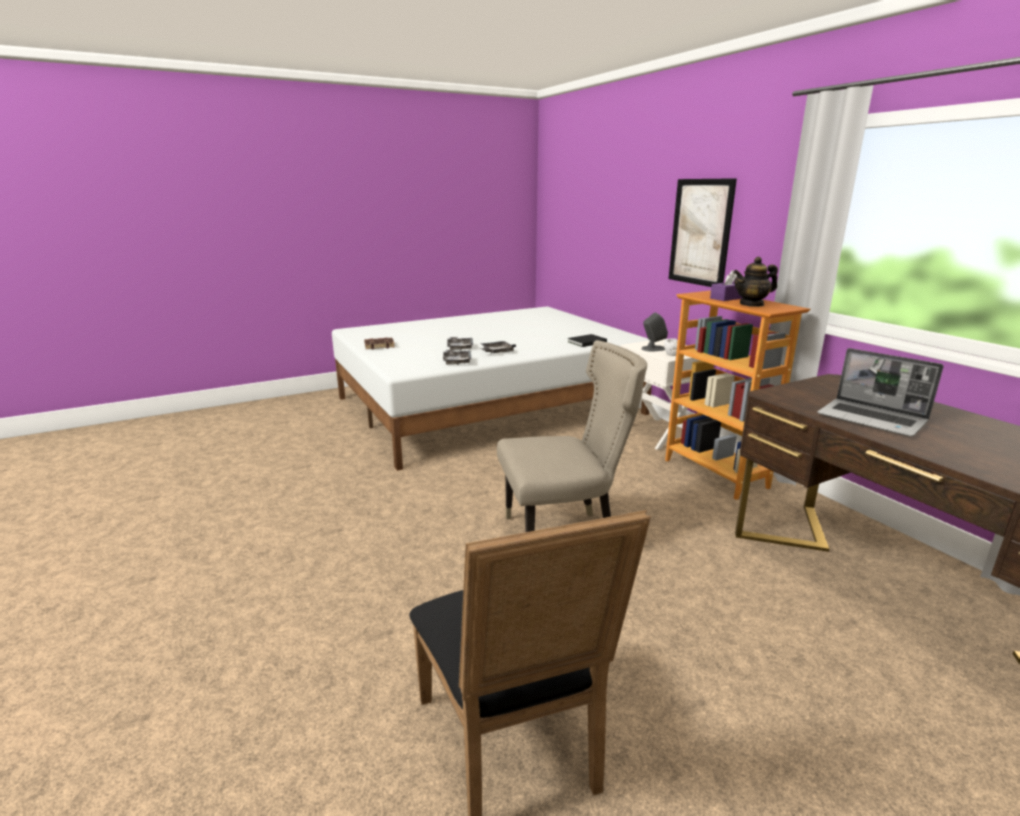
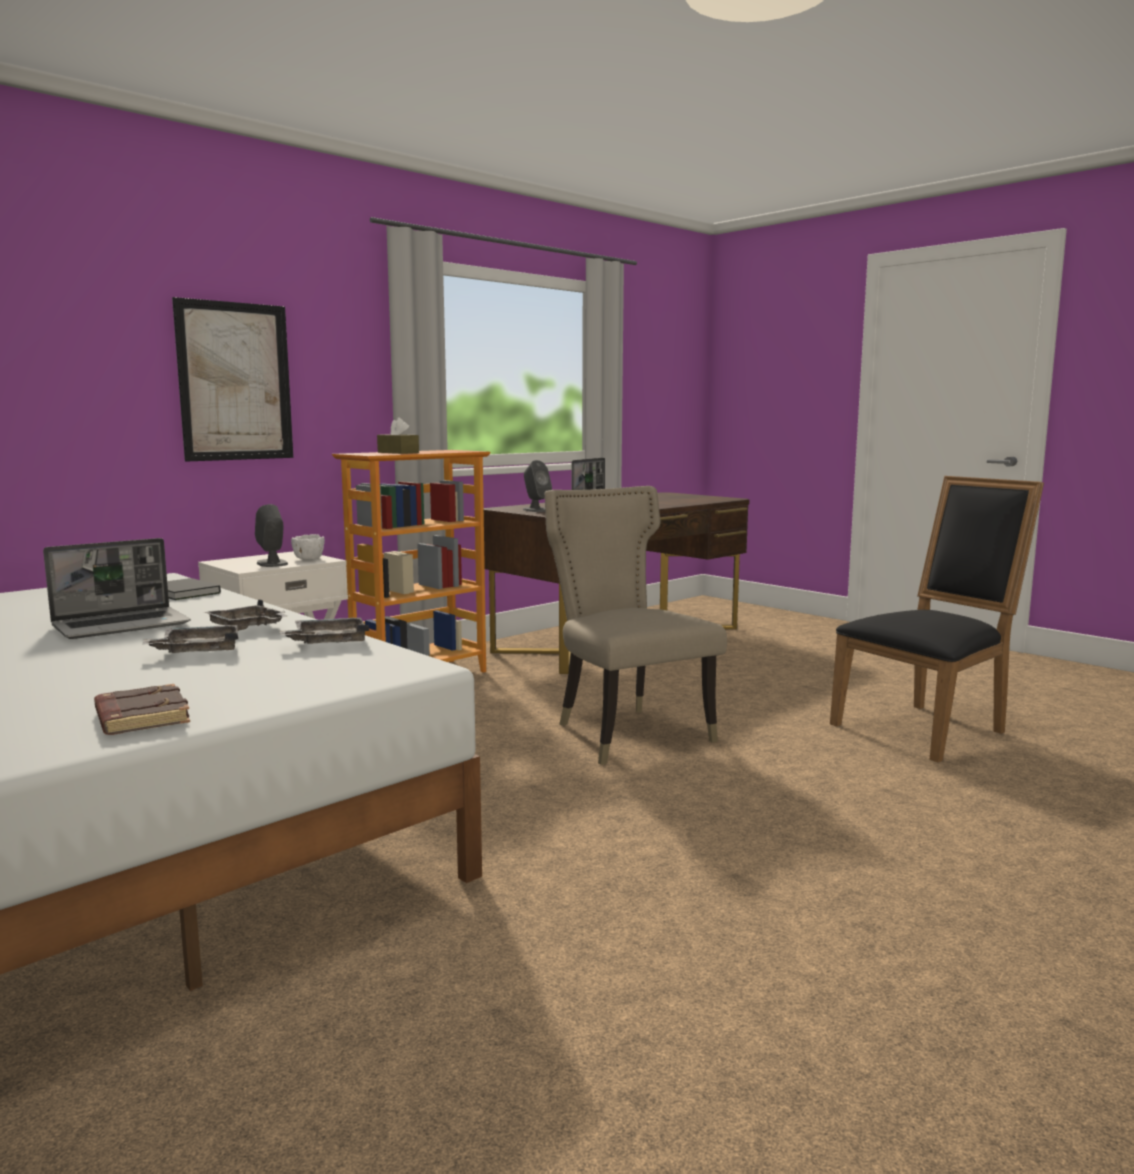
camera: 105 degrees left, 10 degrees down
(515, 338) = (123, 625): none -> laptop
(727, 298) = (398, 452): purple tissue box -> brown tissue box
(752, 304) = (437, 451): teapot -> none
(825, 389) = (536, 510): none -> grey speaker

